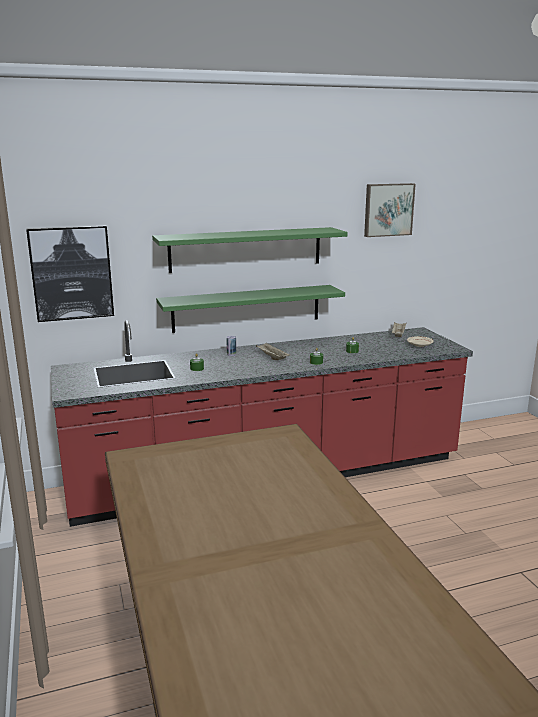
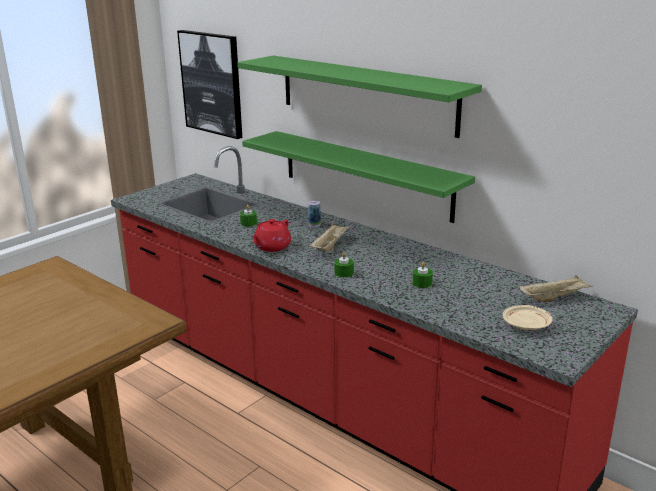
camera: 60 degrees right, 5 degrees up
(250, 370) = (271, 247): none -> red teapot
(388, 209) = (585, 71): picture -> none

